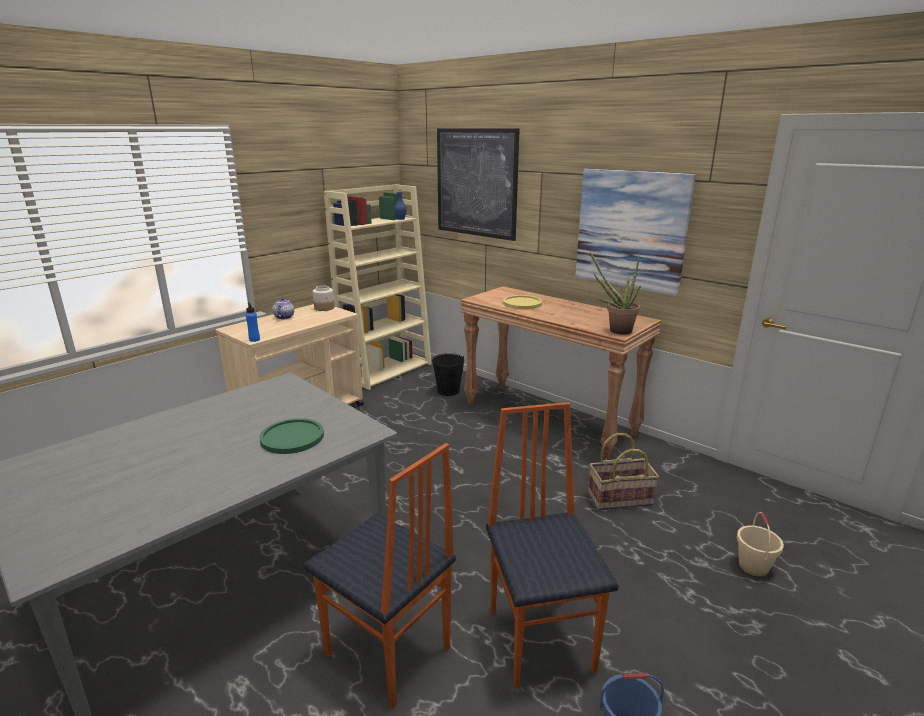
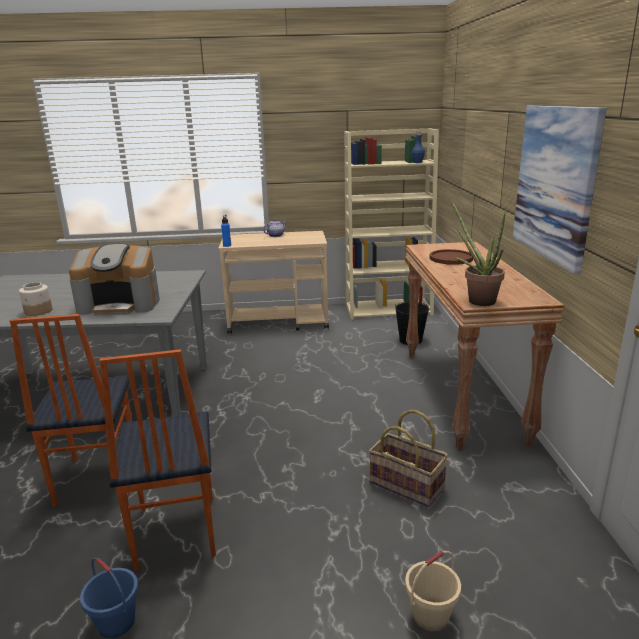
camera: 45 degrees right, 0 degrees up
(292, 437) = (120, 304): green plate -> coffee machine
(324, 308) = (314, 235): jar -> jar (38, 311)
(476, 183) = (472, 126): picture -> none
(522, 303) = (451, 258): yellow plate -> brown plate
(542, 638) = (174, 532): chair -> chair turned 135 degrees clockwise

